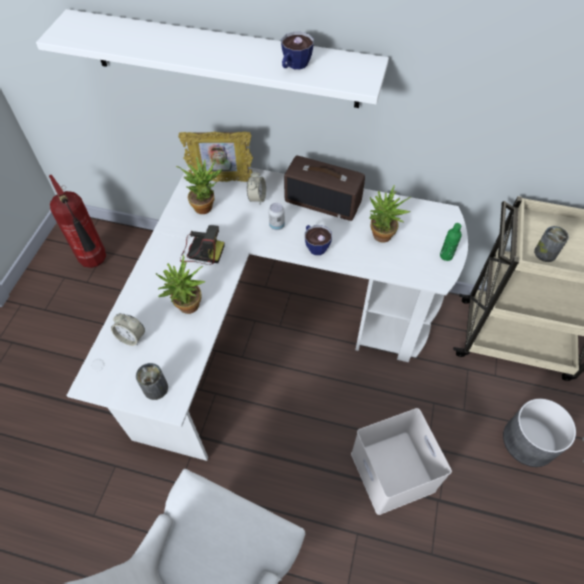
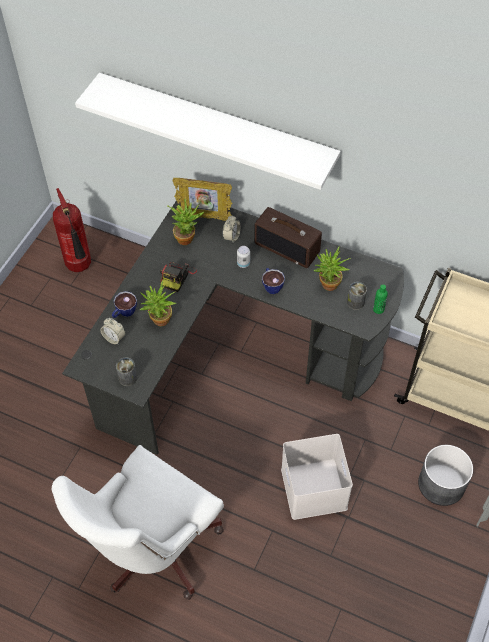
camera: 10 degrees right, 0 degrees up
(201, 251) = (177, 277): camera -> camera turned 90 degrees clockwise
(272, 332) = (233, 356): white desk -> black desk
(294, 66) = (266, 150): cup -> cup (124, 313)
(545, 253) = (457, 319): can -> can (355, 302)

